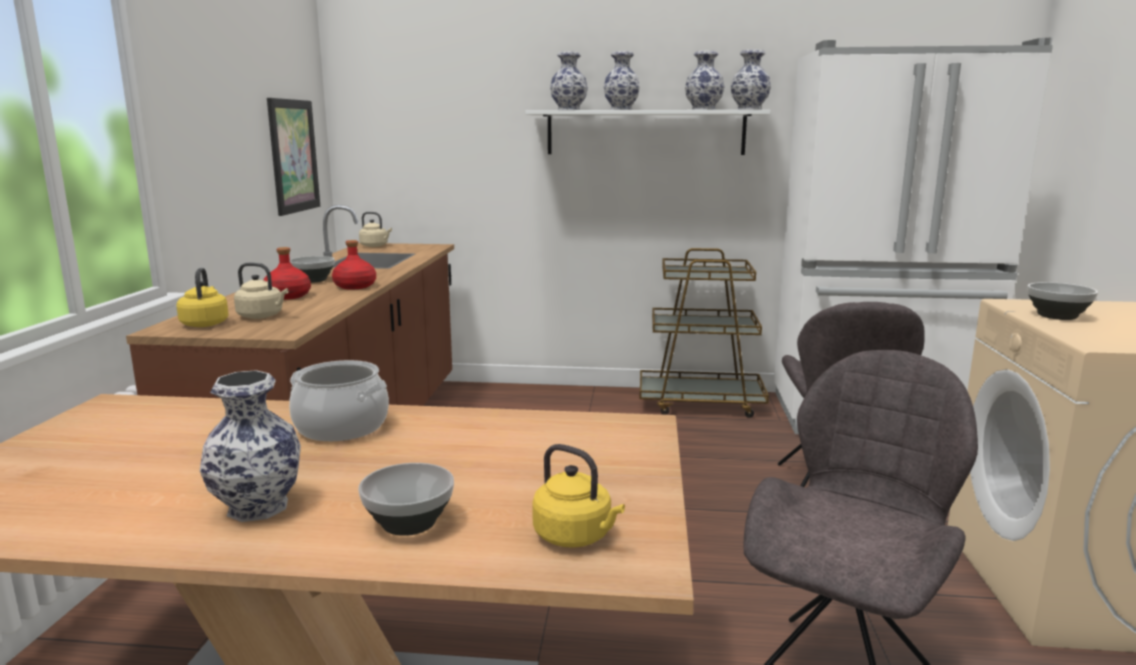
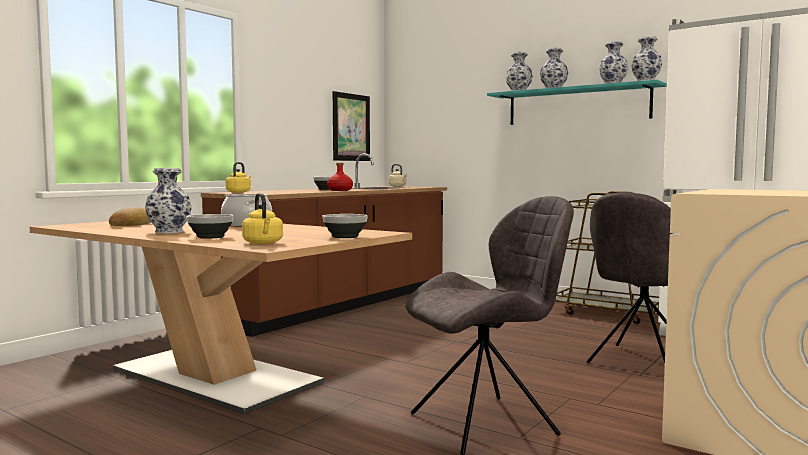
camera: 30 degrees right, 10 degrees down
(81, 472) = (132, 224): none -> bread
(262, 316) = (268, 192): beige kettle -> none
(288, 296) = (298, 190): red bottle -> none
(645, 132) = (577, 106): white shelf -> turquoise shelf
(1058, 316) = (731, 190): bowl -> bowl (345, 237)

